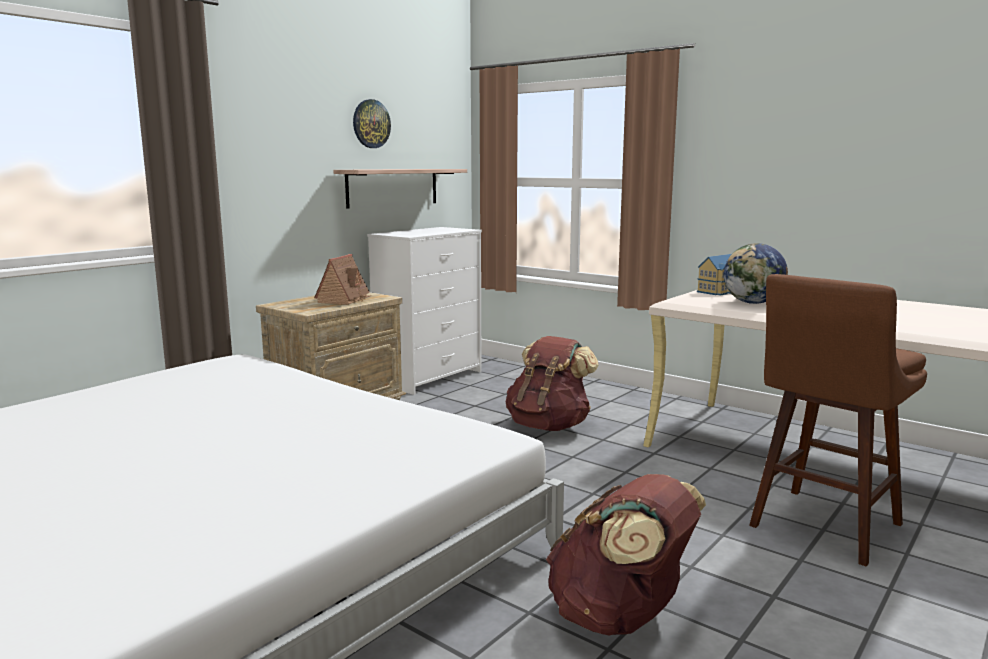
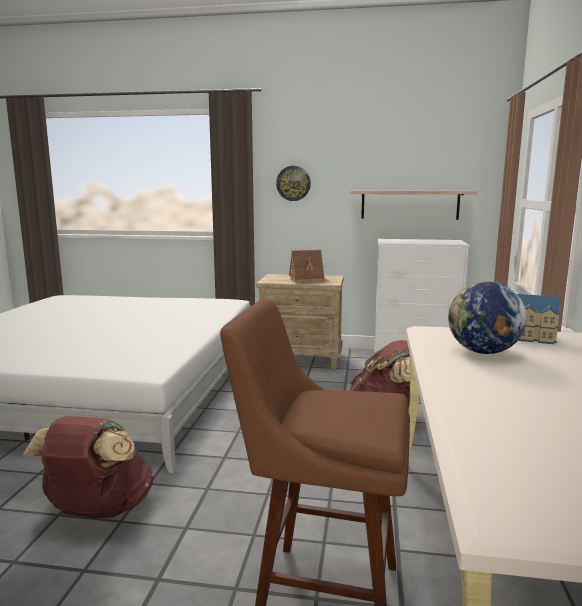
camera: 60 degrees right, 0 degrees up
(371, 124) = (391, 156): wall clock -> wall clock (293, 183)

